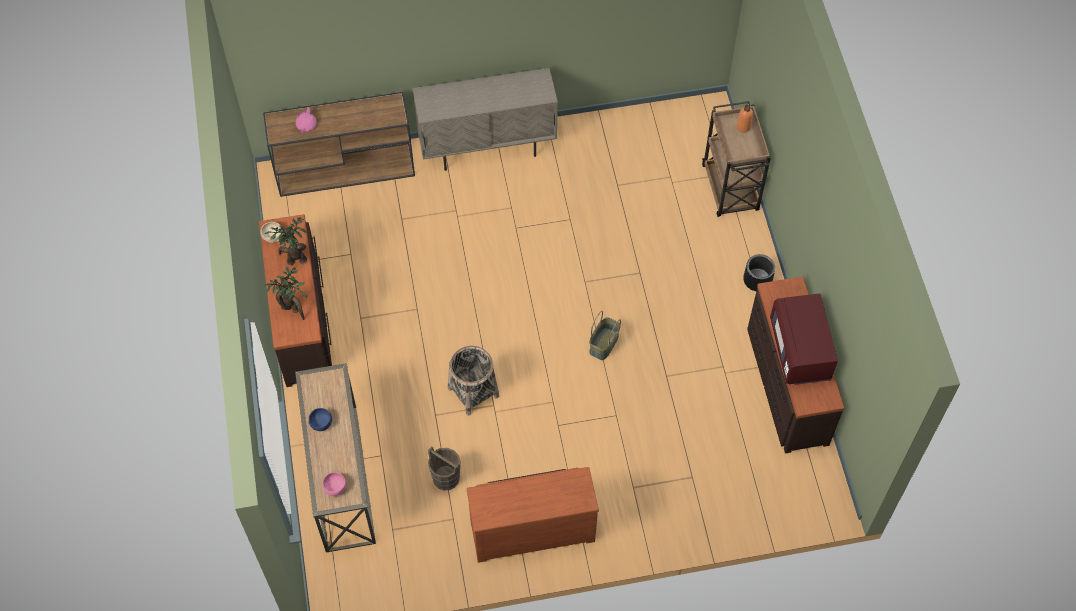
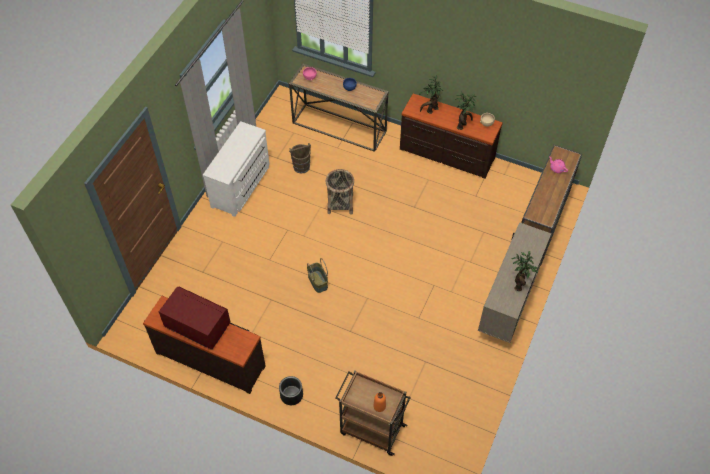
camera: 125 degrees right, 5 degrees down
(504, 85) = (519, 283): none -> potted plant
(531, 528) = (242, 186): brown dresser -> white dresser

